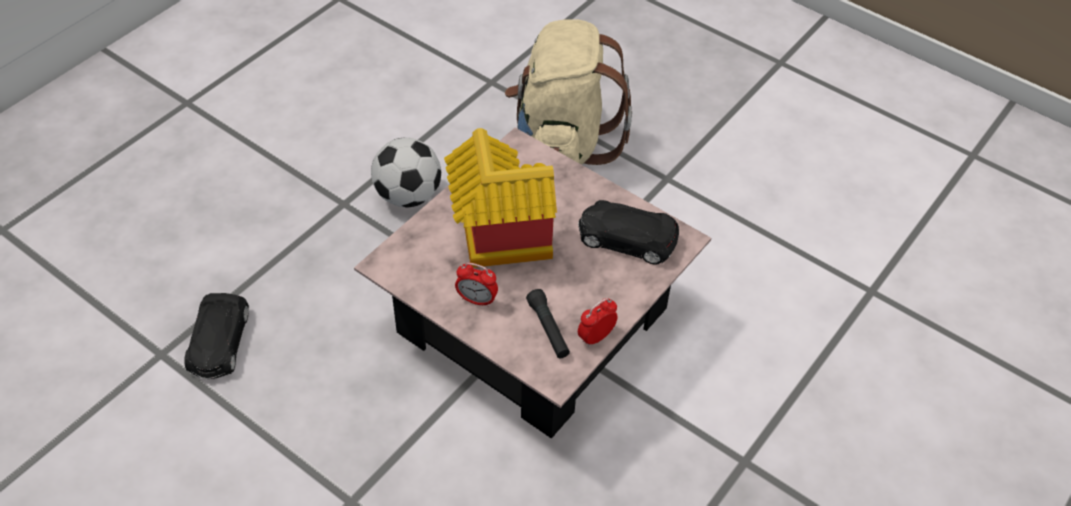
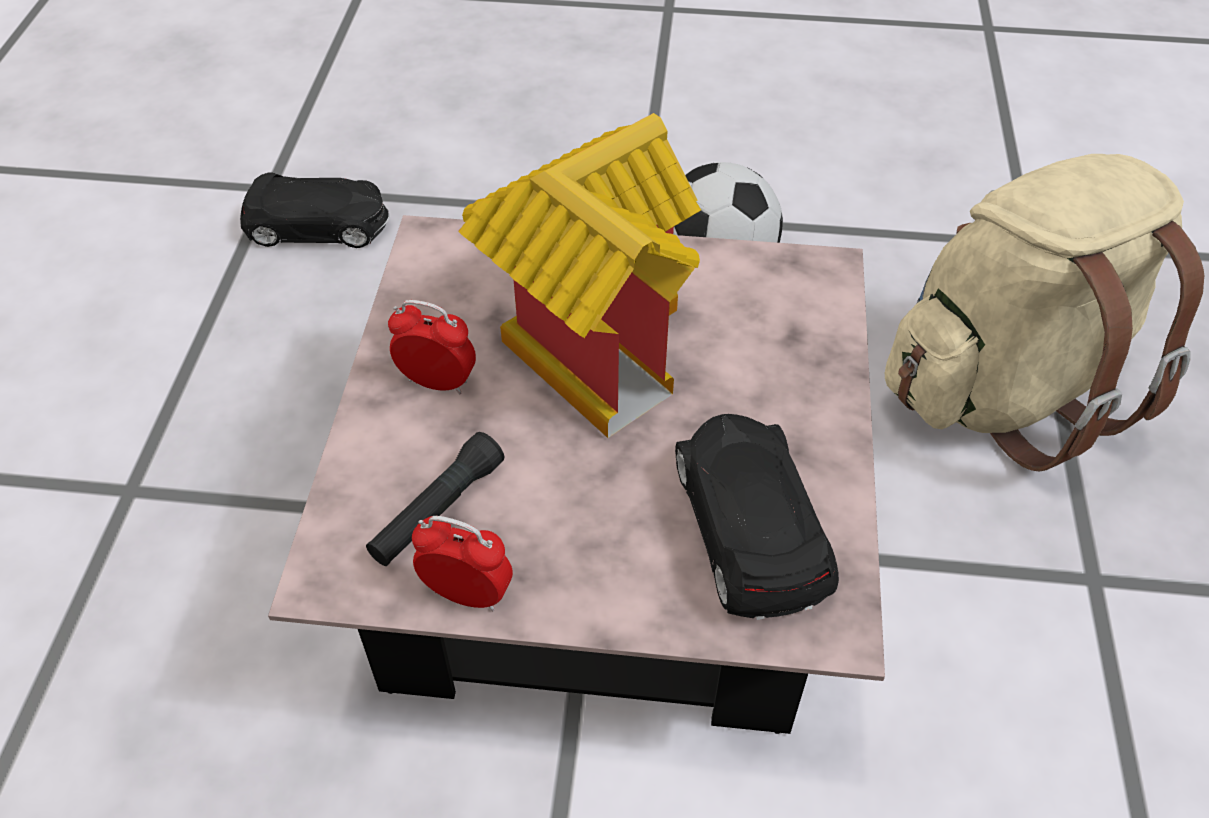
camera: 60 degrees right, 0 degrees up
(219, 342) = (319, 225): black toy car -> black toy car turned 150 degrees counterclockwise
(477, 300) = (437, 382): alarm clock -> alarm clock turned 120 degrees clockwise

